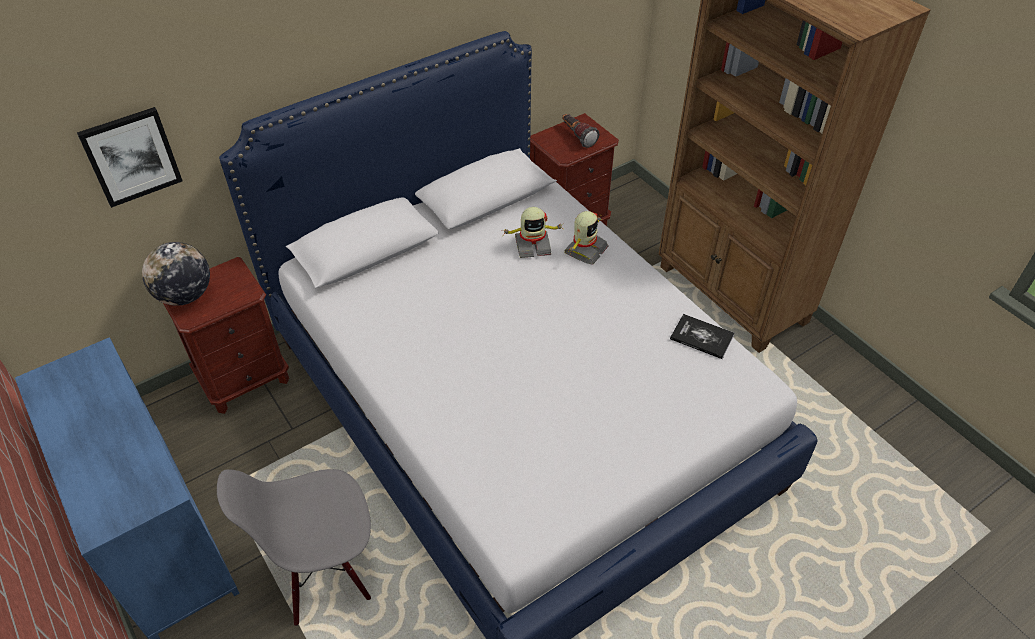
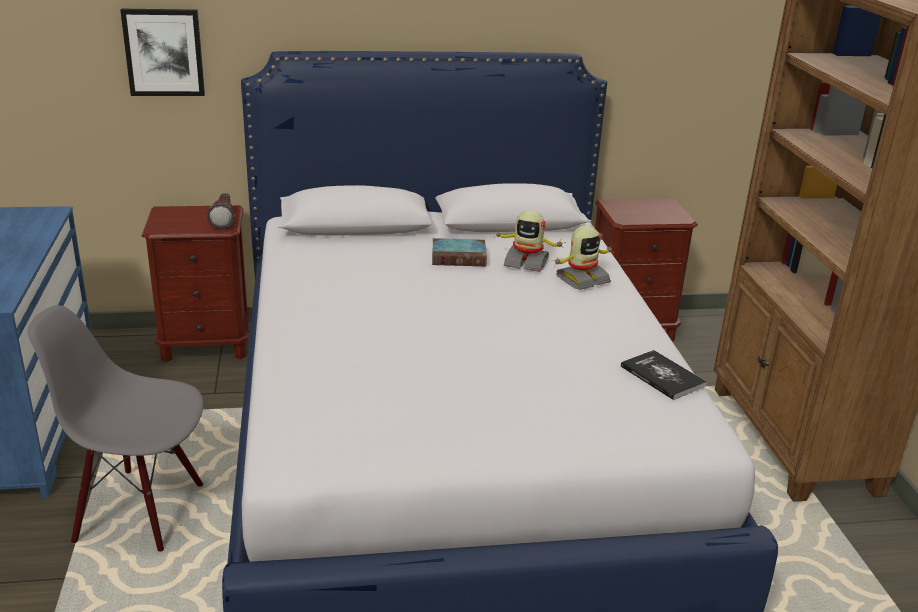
camera: 25 degrees right, 20 degrees down
(185, 295) = (170, 215): globe -> none
(478, 259) = (460, 257): none -> book
(577, 136) = (650, 211): flashlight -> flashlight (224, 219)

